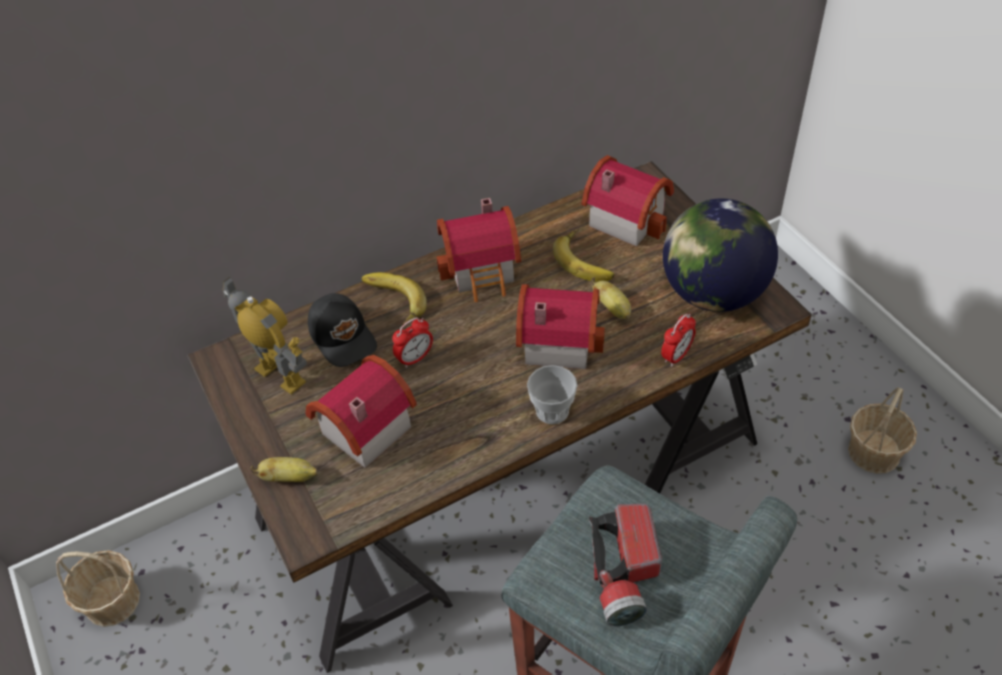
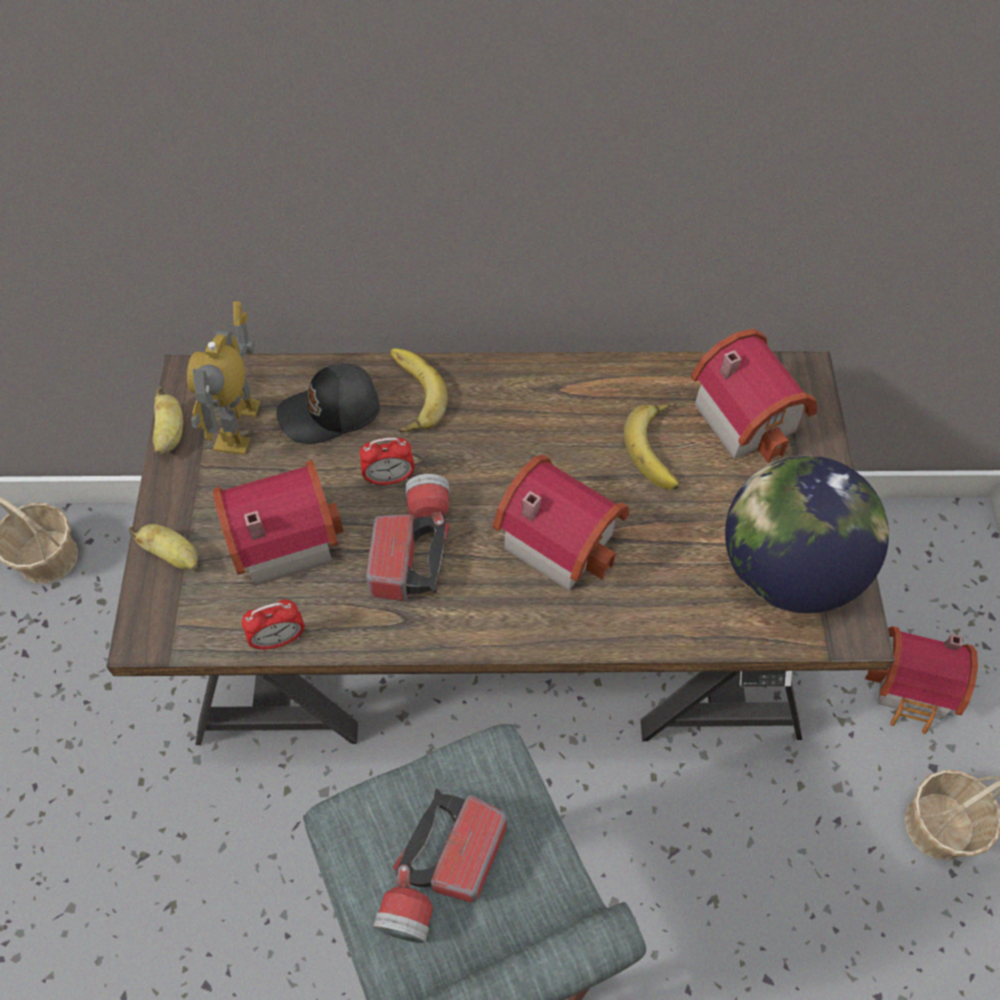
camera: 25 degrees right, 10 degrees up
(280, 375) = (239, 426): toy robot -> toy robot turned 150 degrees counterclockwise
(343, 336) = (331, 413): black cap -> black cap turned 75 degrees clockwise
(461, 392) = (412, 546): none -> flashlight
(483, 270) = (534, 404): toy house -> toy house (913, 689)
(552, 411) = (496, 624): cup -> none
(613, 309) = (651, 528): banana -> banana (170, 433)
(676, 356) = (686, 630): alarm clock -> alarm clock (279, 639)

